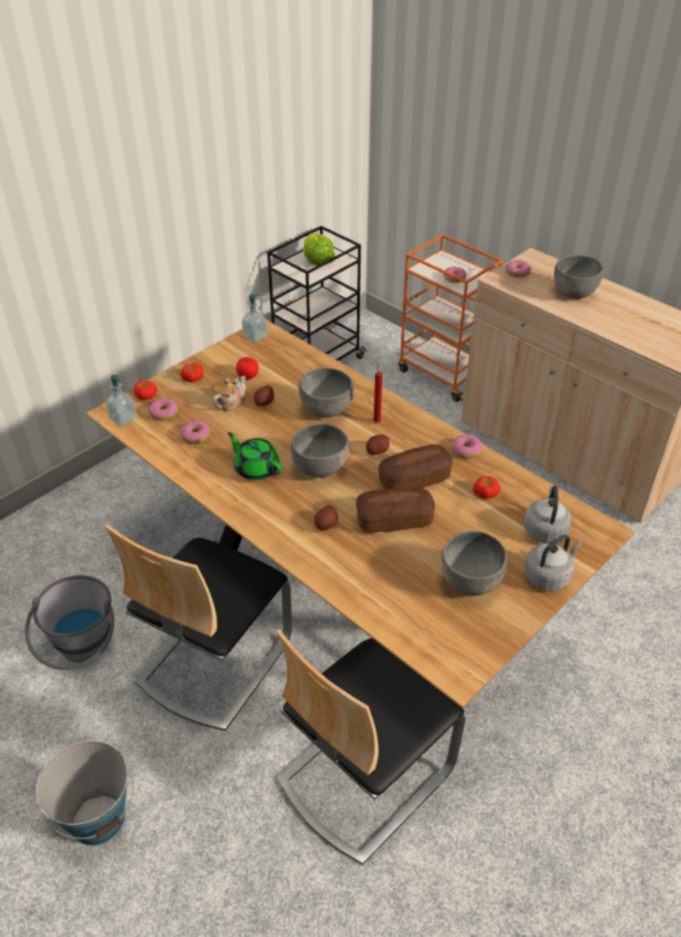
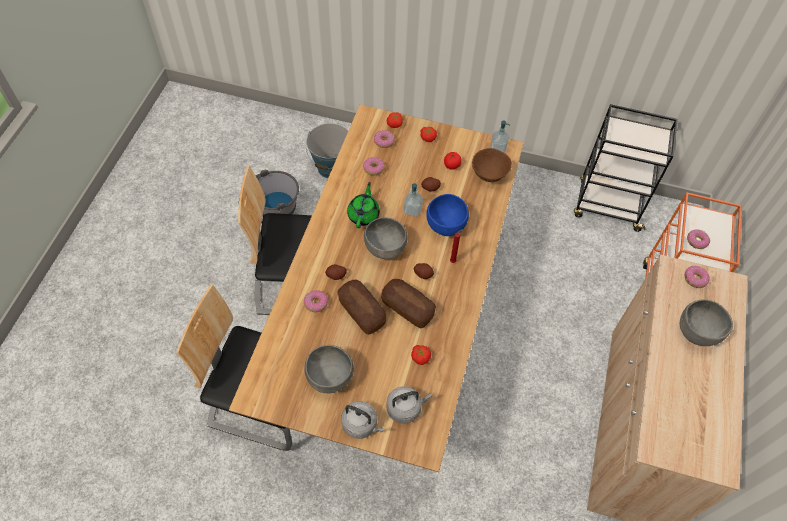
camera: 60 degrees right, 15 degrees up
(98, 819) = (178, 284): bucket -> bucket (331, 168)
(123, 418) = (366, 124): soap dispenser -> soap dispenser (412, 210)
(230, 402) = (418, 169): teapot -> none
(283, 355) = (489, 174): none -> brown bowl
(317, 259) = (642, 139): lettuce -> none
(325, 410) = (445, 226): grey bowl -> blue bowl
(466, 450) = (458, 328): donut -> donut (316, 303)

